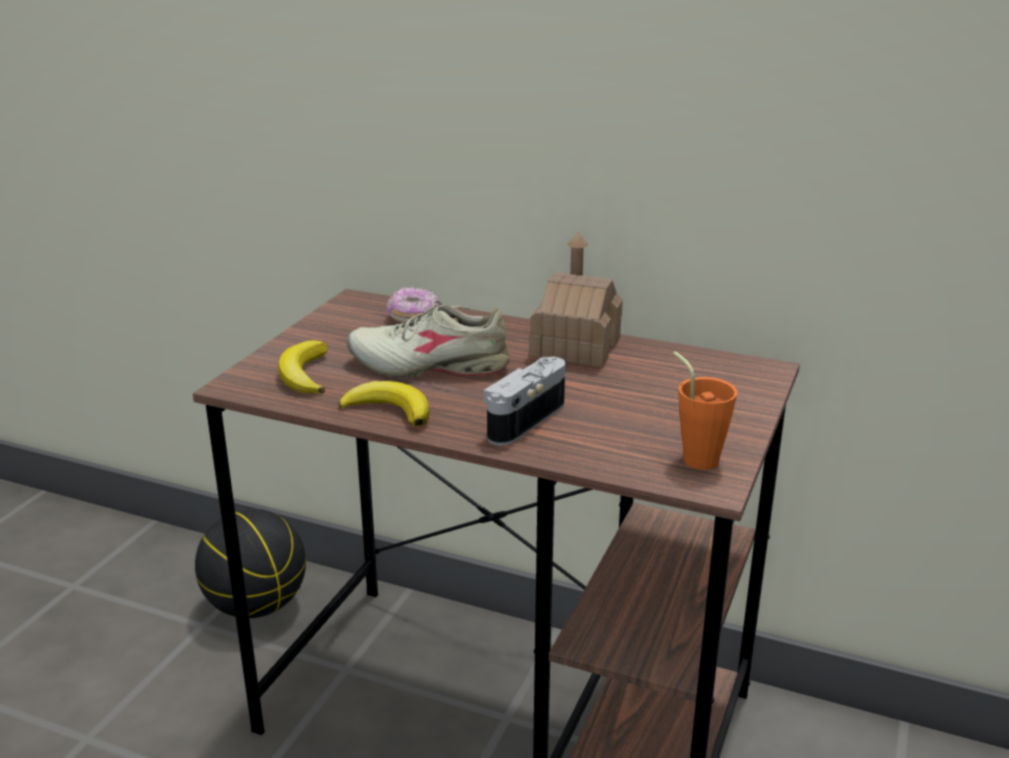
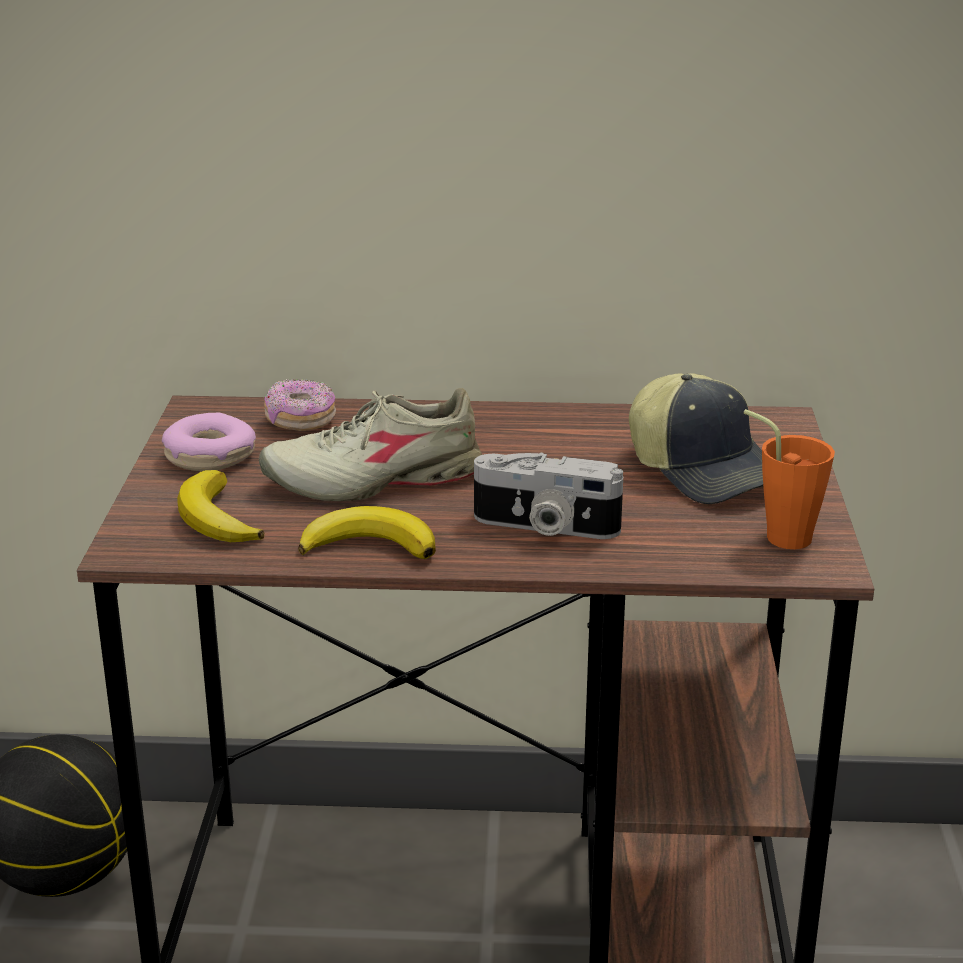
camera: 20 degrees left, 0 degrees up
(335, 332) = (210, 457): none -> donut
(521, 419) = (544, 527): camera -> camera turned 90 degrees counterclockwise
(575, 347) = (539, 428): toy house -> none
(675, 397) = (704, 470): none -> cap

